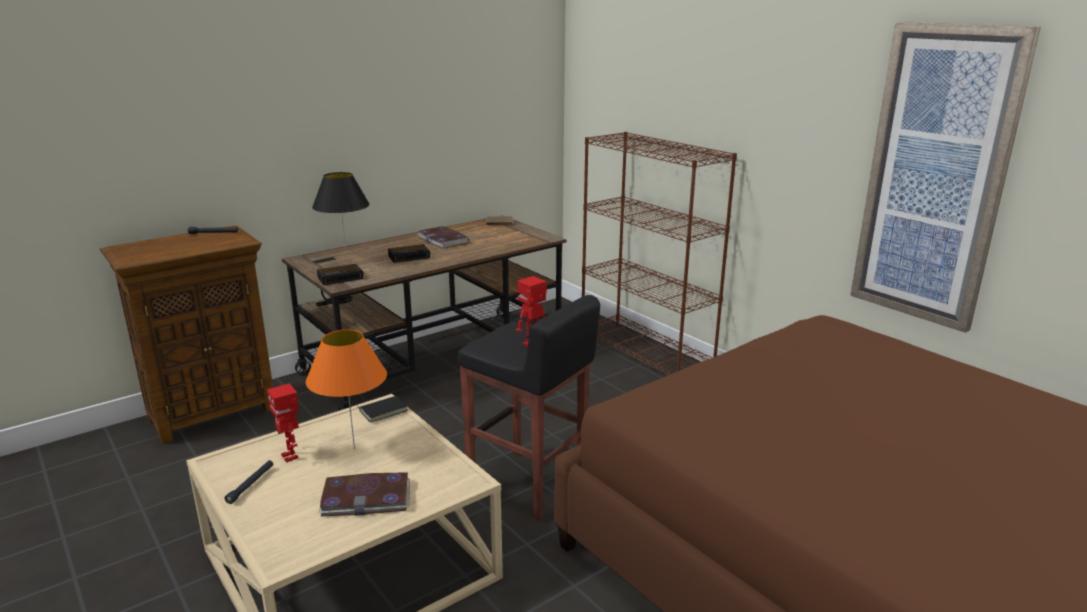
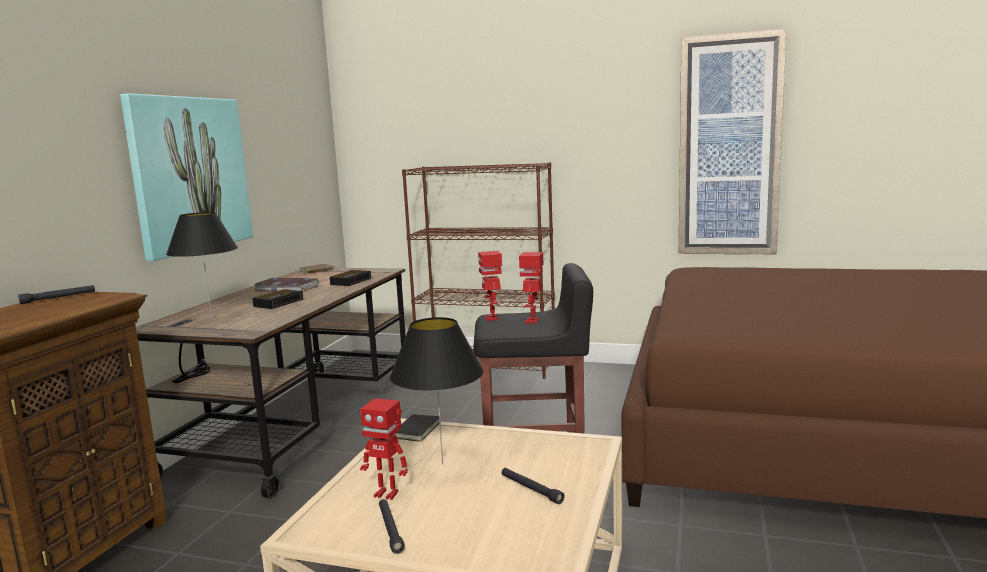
camera: 35 degrees left, 10 degrees down
(341, 278) = (237, 328): alarm clock -> alarm clock (351, 281)
(354, 448) = (442, 464): orange table lamp -> black table lamp
(366, 131) = (189, 174): none -> picture
(366, 498) = (531, 489): book -> black flashlight
(511, 328) = (492, 318): none -> toy robot

